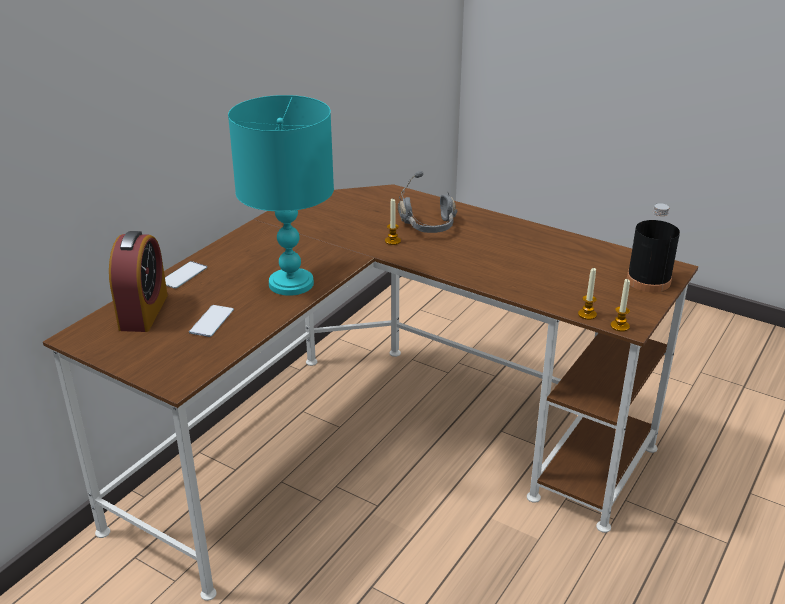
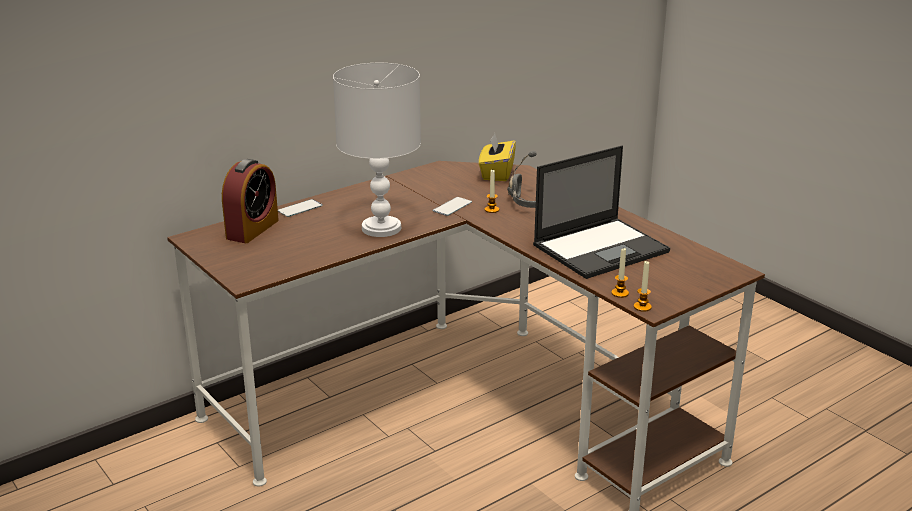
camera: 20 degrees right, 5 degrees down
(211, 321) = (299, 244): phone -> phone (452, 207)
(291, 283) = (381, 228): turquoise table lamp -> white table lamp
(368, 198) = (496, 173): none -> yellow tissue box
(531, 266) = (601, 248): none -> laptop
(648, 281) = (703, 277): black bottle -> none

